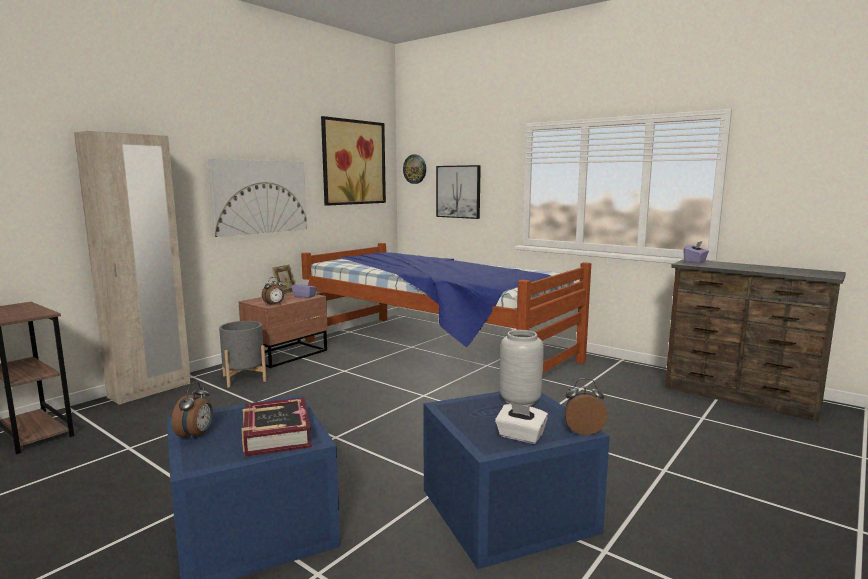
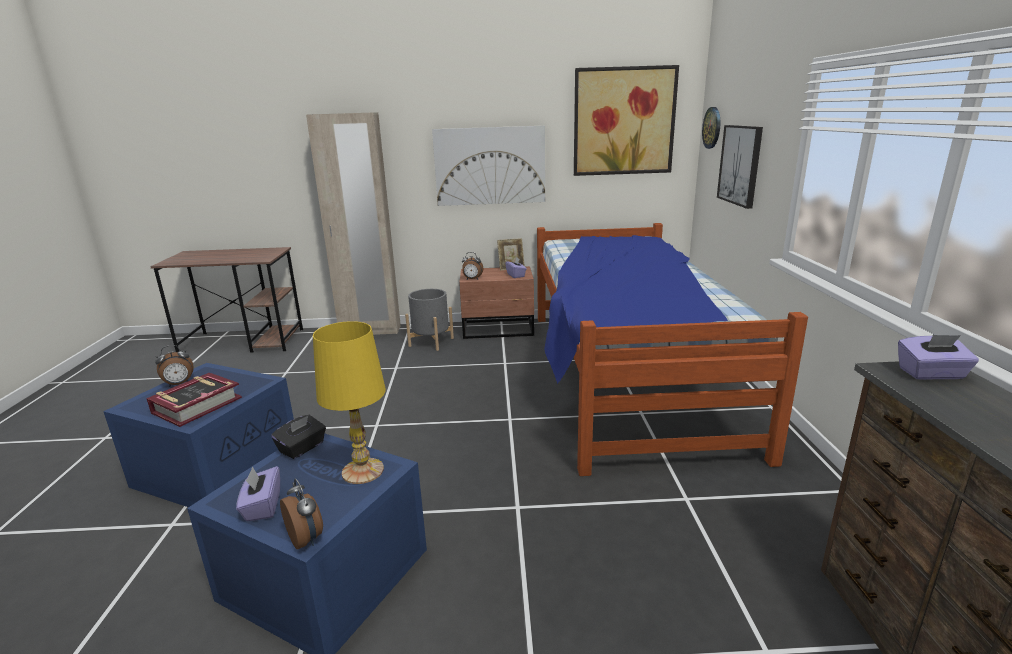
camera: 50 degrees right, 10 degrees up
(452, 410) = (302, 448): none -> black tissue box
(520, 400) = (363, 471): grey vase -> yellow table lamp
(520, 436) = (262, 506): white tissue box -> purple tissue box

